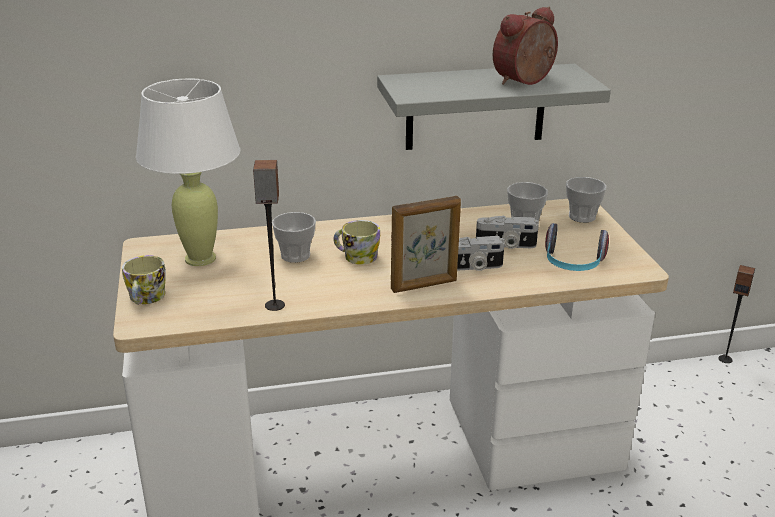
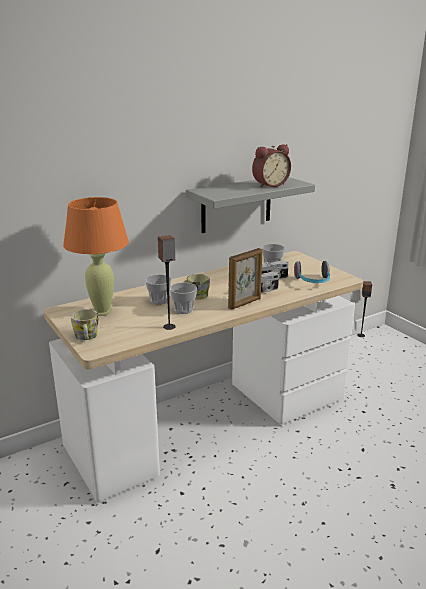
camera: 20 degrees left, 5 degrees down
(200, 258) = (102, 311): white table lamp -> orange table lamp
(526, 81) = (269, 185): alarm clock -> alarm clock turned 150 degrees counterclockwise
(582, 216) = (299, 260): cup -> cup (183, 310)

